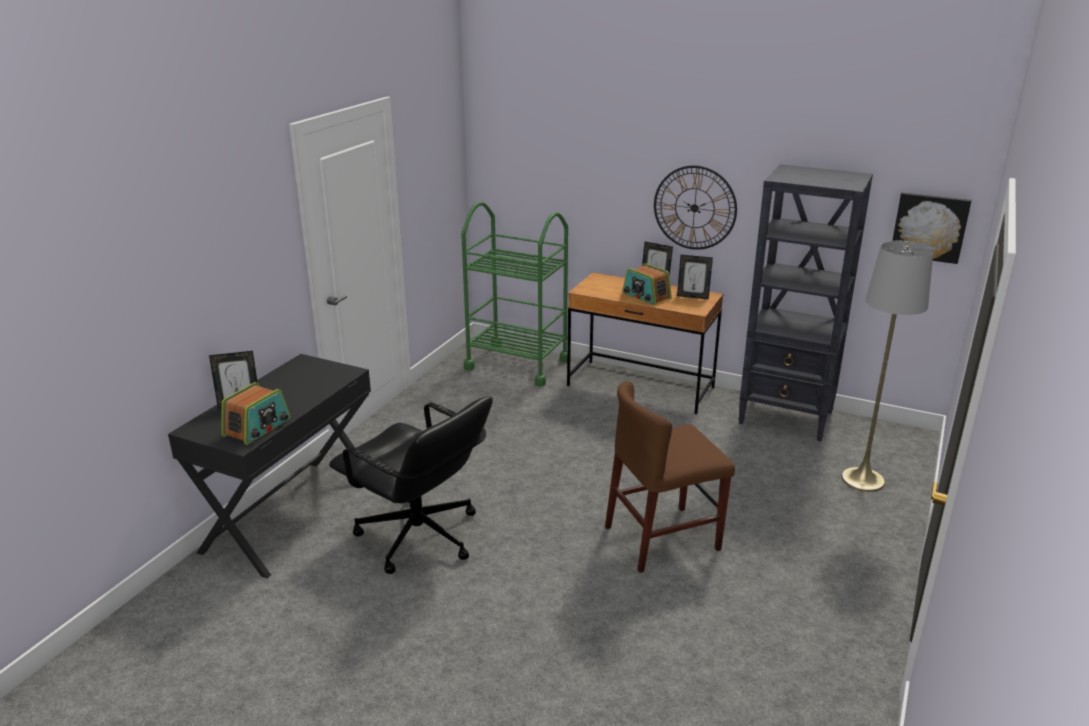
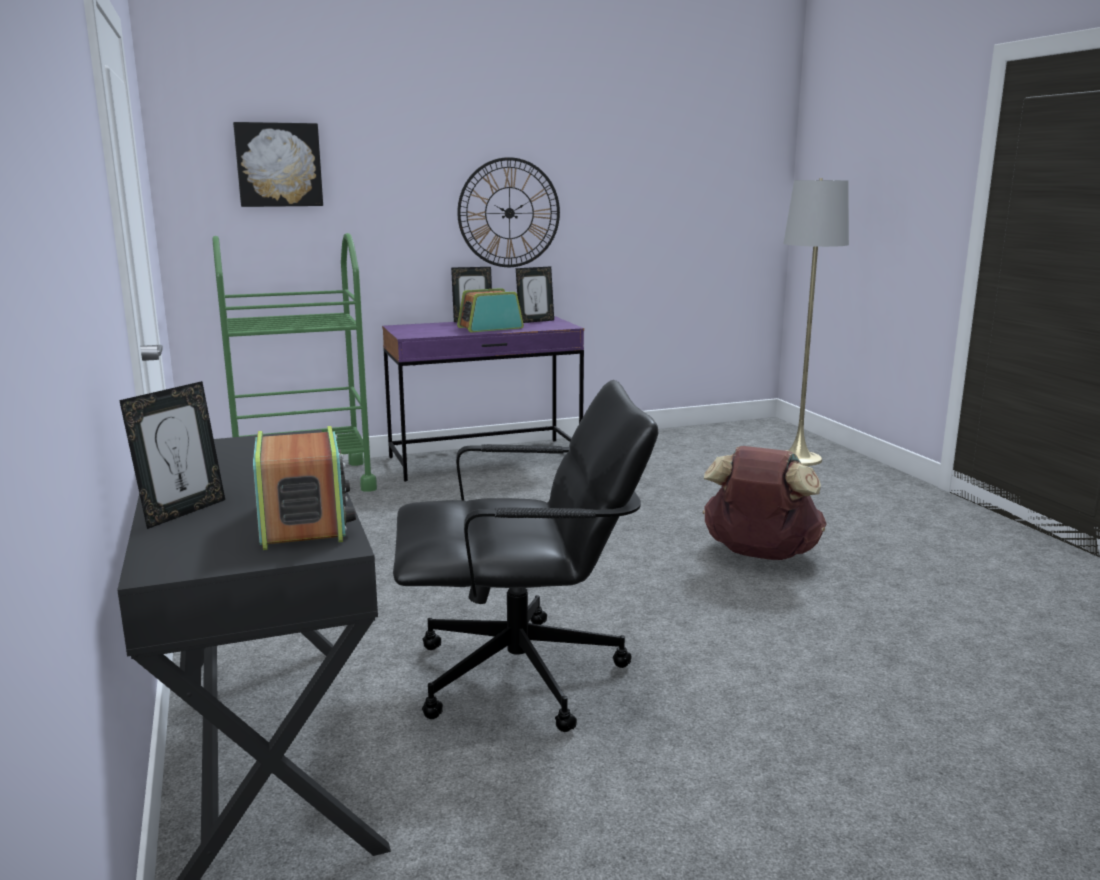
camera: 45 degrees left, 10 degrees down
(640, 387) = (485, 459): brown desk -> purple desk
(646, 296) = (490, 327): radio -> radio turned 150 degrees clockwise
(662, 538) = (759, 555): brown chair -> brown backpack
(786, 418) = (659, 441): black bookcase -> none
(929, 227) = (747, 197): picture -> picture (279, 165)

